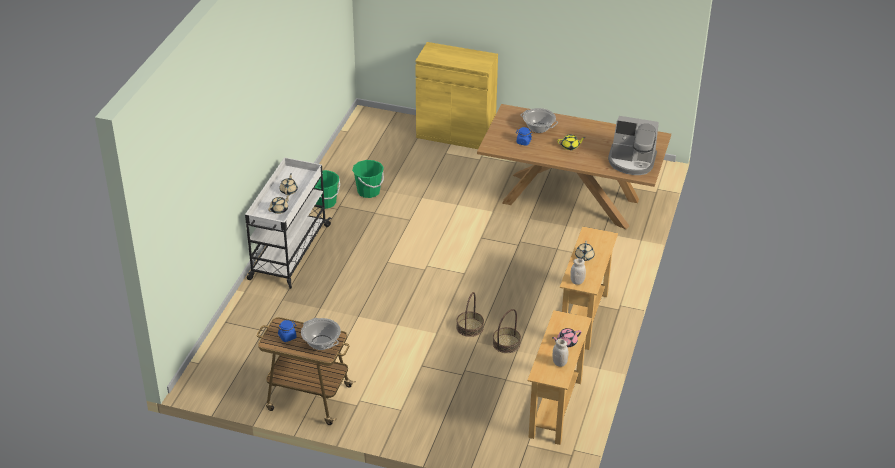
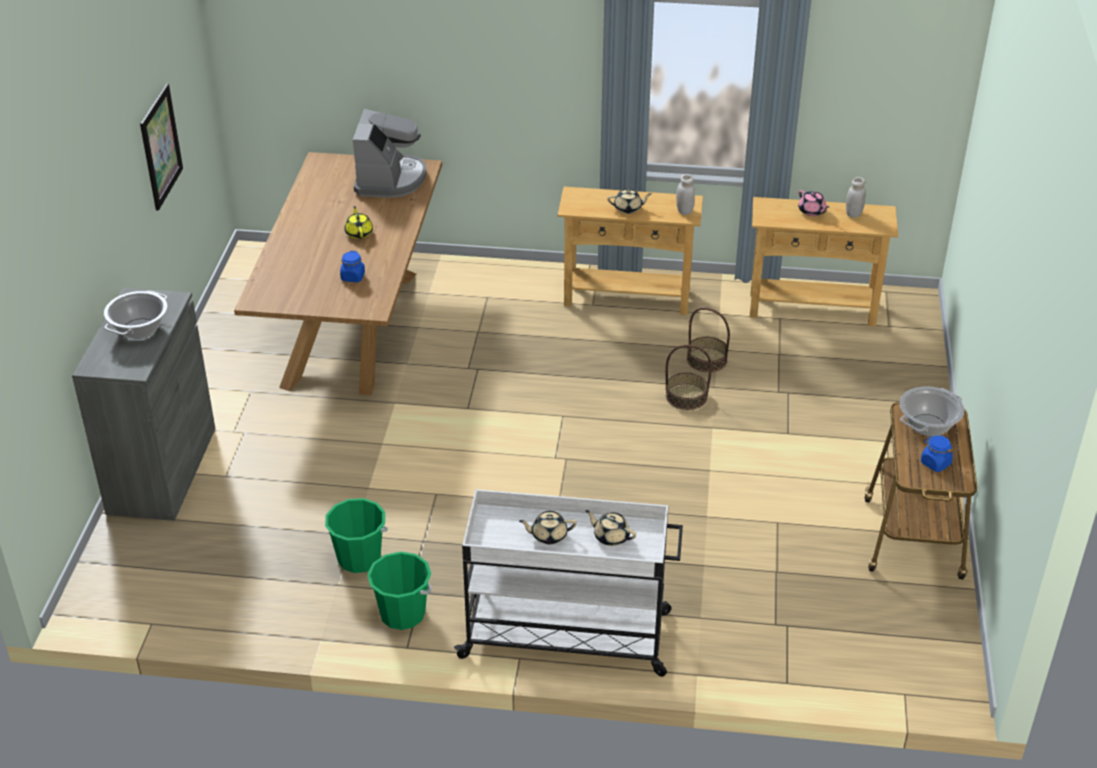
camera: 100 degrees left, 0 degrees up
(456, 134) = (162, 470): yellow cabinet -> grey cabinet
(538, 128) = (308, 266): cooking pot -> cooking pot (139, 329)
(585, 37) = (160, 147): none -> picture

